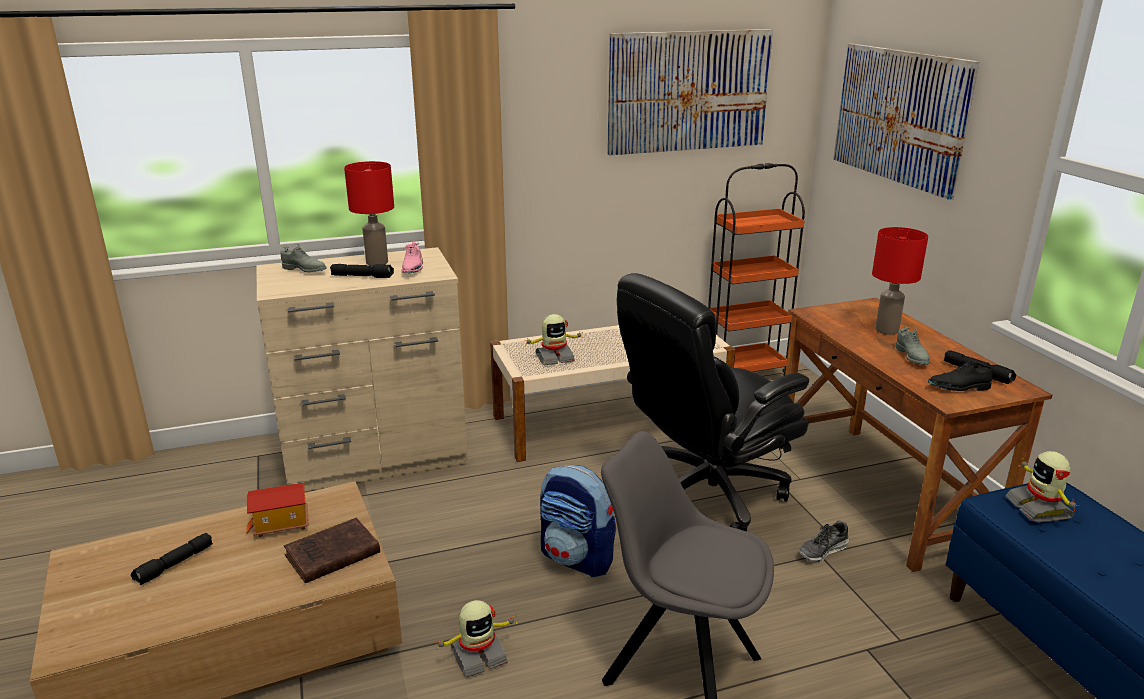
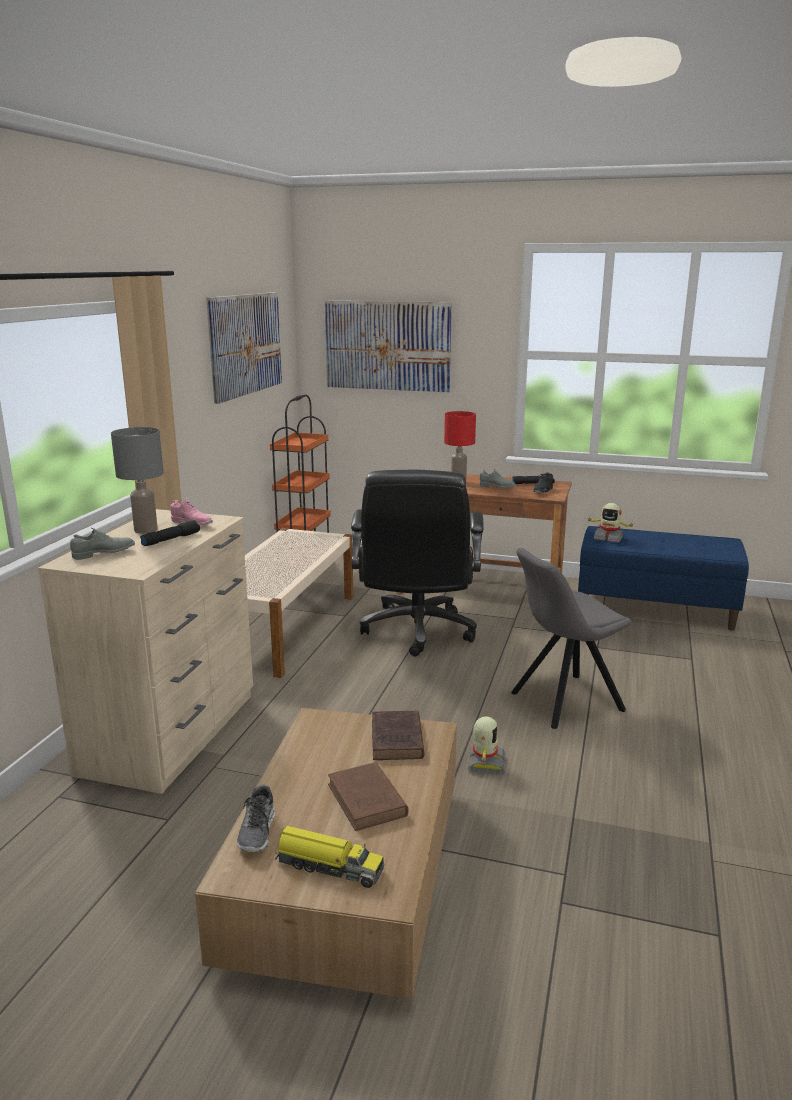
camera: 55 degrees left, 5 degrees down
(100, 599) = (328, 866): none -> toy truck
(174, 565) = (320, 817): black flashlight -> none
(210, 581) = (367, 802): none -> brown book
(281, 525) = (324, 753): toy house -> none
(376, 262) = (145, 530): red table lamp -> grey table lamp
(554, 358) = (265, 580): toy robot -> none
(577, 558) = (426, 695): backpack -> none
(823, 551) = (510, 624): shoe -> shoe (258, 831)

